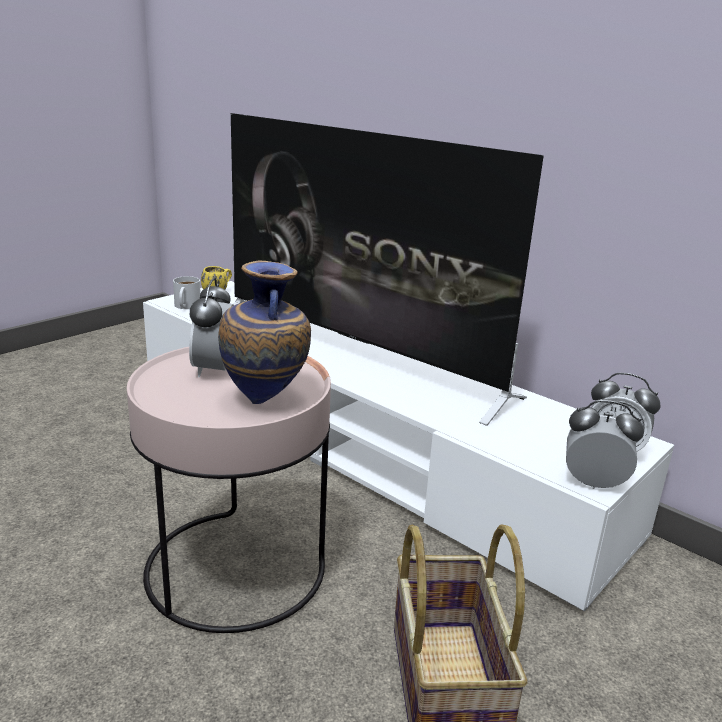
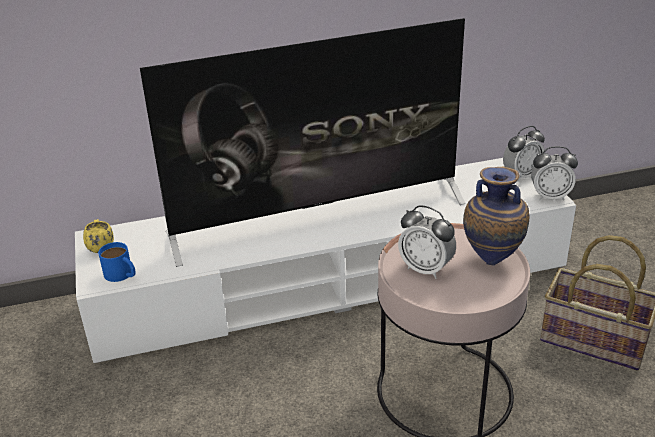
camera: 55 degrees left, 10 degrees up
(186, 306) = (122, 275): white mug -> blue mug
(593, 483) = (550, 196): alarm clock -> alarm clock turned 135 degrees counterclockwise

